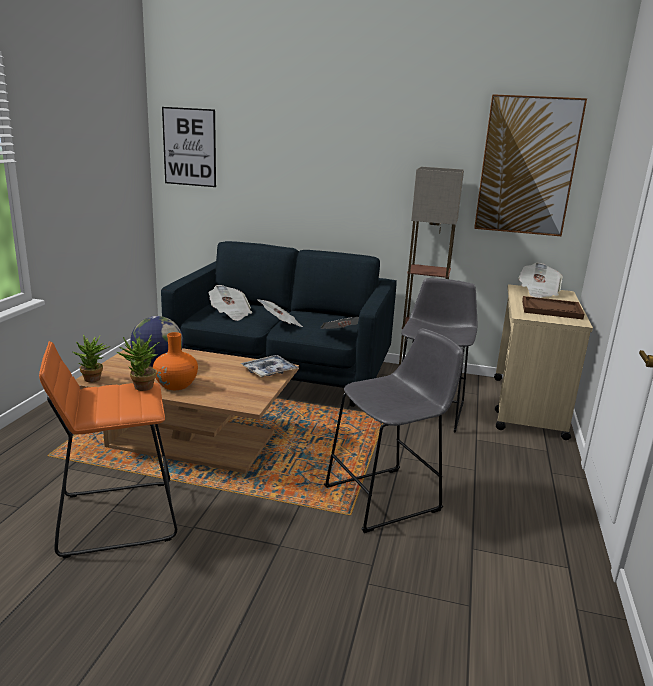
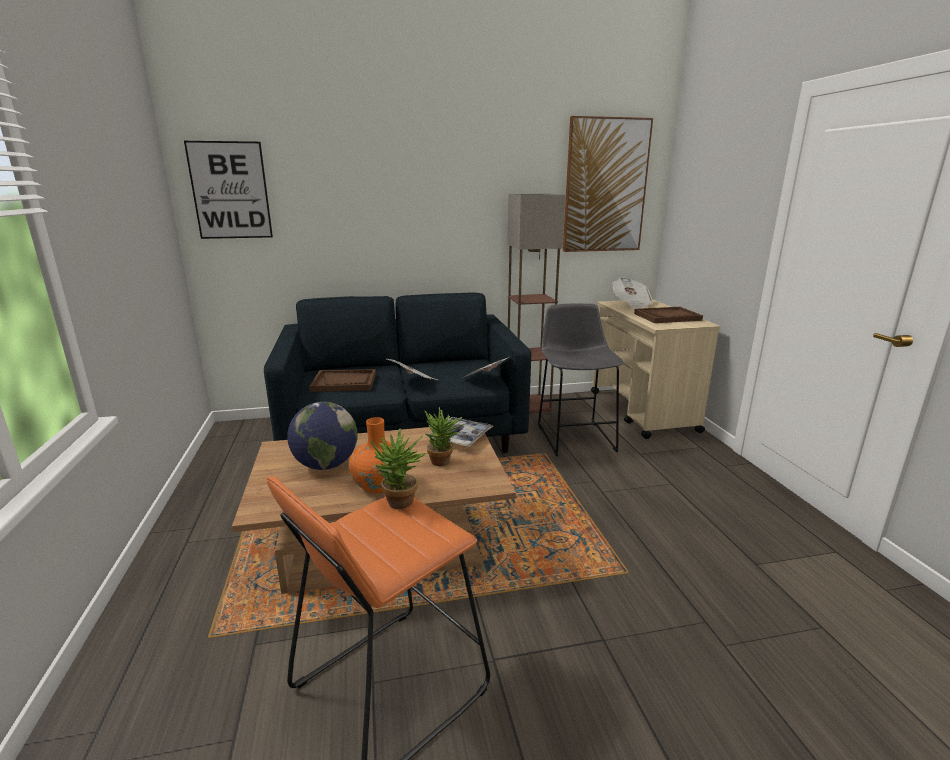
camera: 25 degrees left, 0 degrees up
(93, 380) = (264, 511): potted plant -> potted plant (444, 462)
(230, 314) = (344, 382): newspaper -> brown tray
(388, 498) = (638, 539): grey stool -> none

